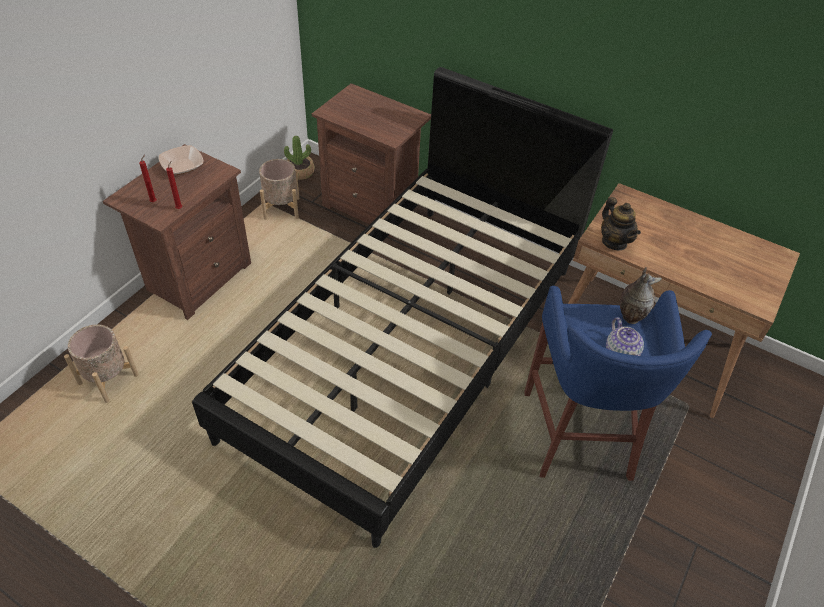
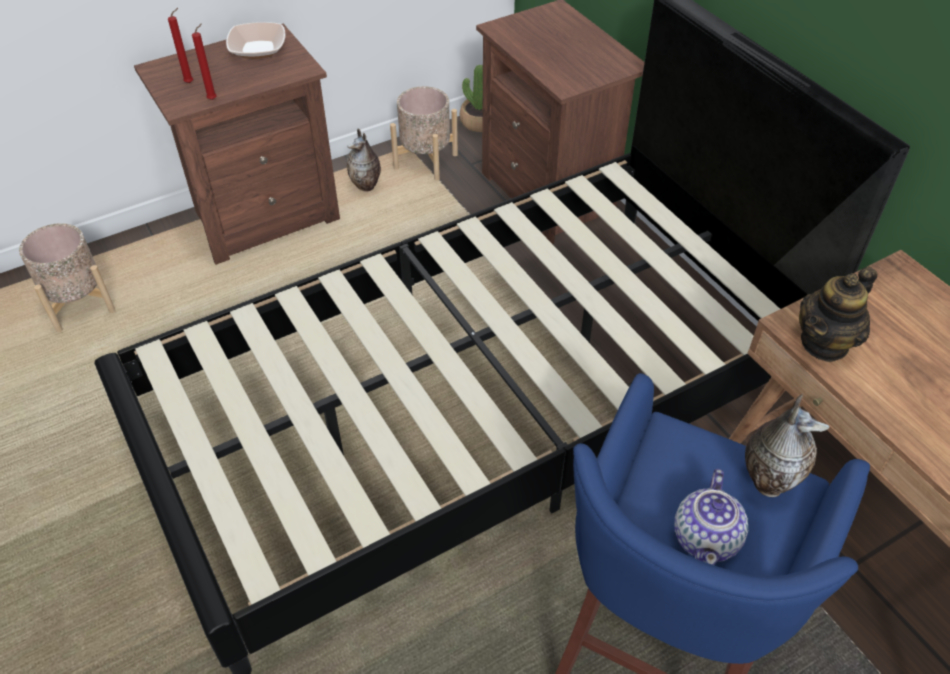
camera: 30 degrees right, 0 degrees up
(254, 237) = (367, 188): none -> vase
(614, 242) = (825, 343): teapot -> teapot turned 45 degrees clockwise

